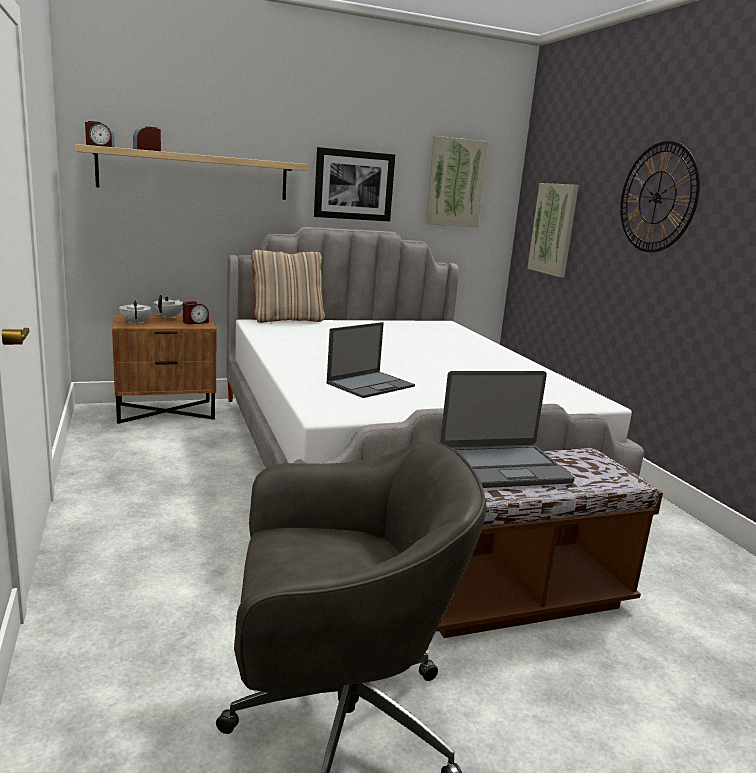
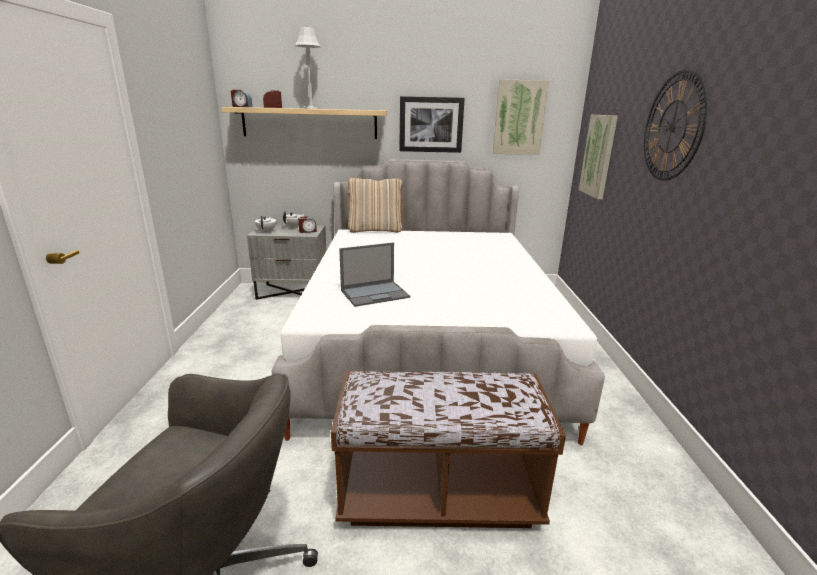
camera: 20 degrees right, 5 degrees up
(166, 411) = (293, 292): brown nightstand -> grey nightstand
(203, 154) = (311, 108): none -> grey table lamp
(503, 467) = (418, 388): laptop -> none

